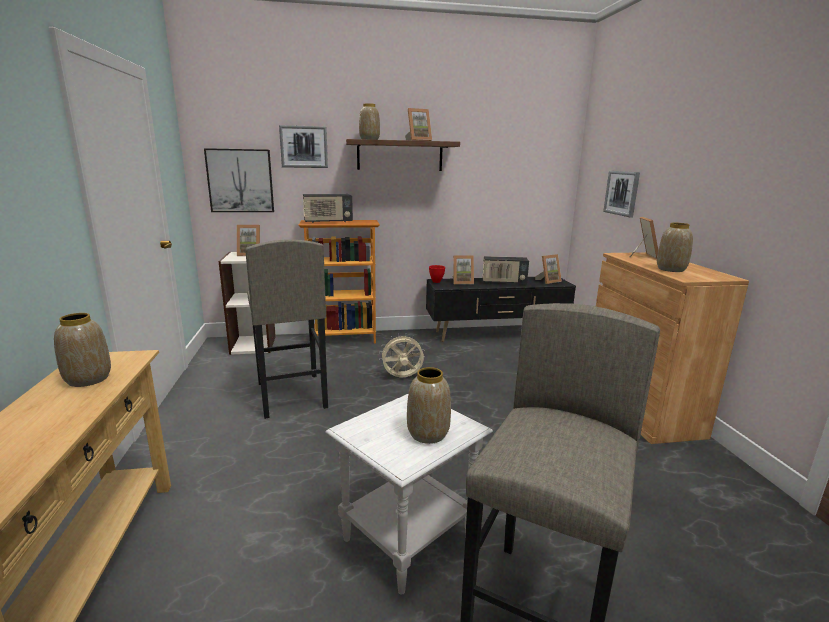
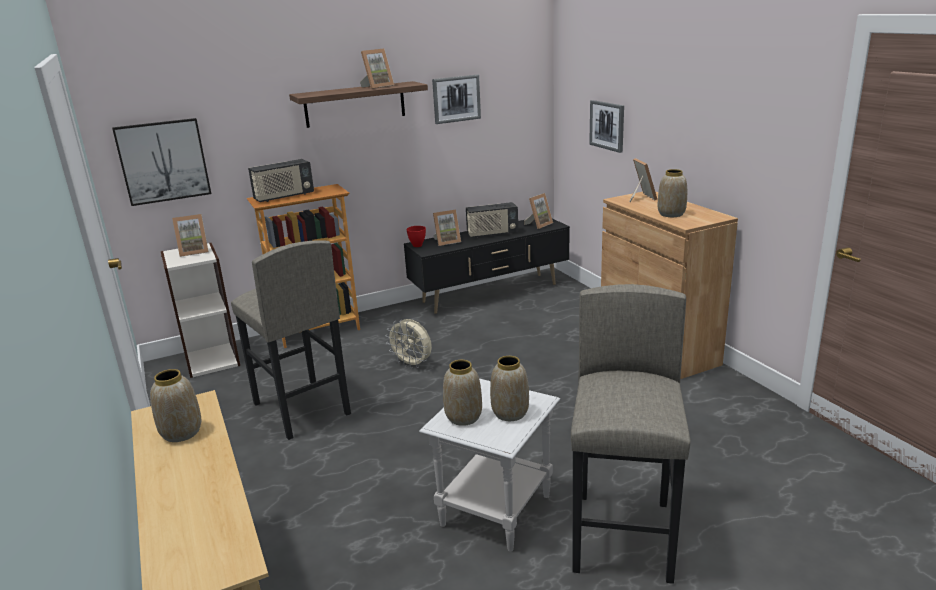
camera: 15 degrees left, 5 degrees up
(304, 147) = (238, 109): picture -> picture (456, 99)
(369, 139) = (321, 93): vase -> vase (464, 417)
(402, 378) = (412, 364): beige fan -> beige fan turned 120 degrees counterclockwise

